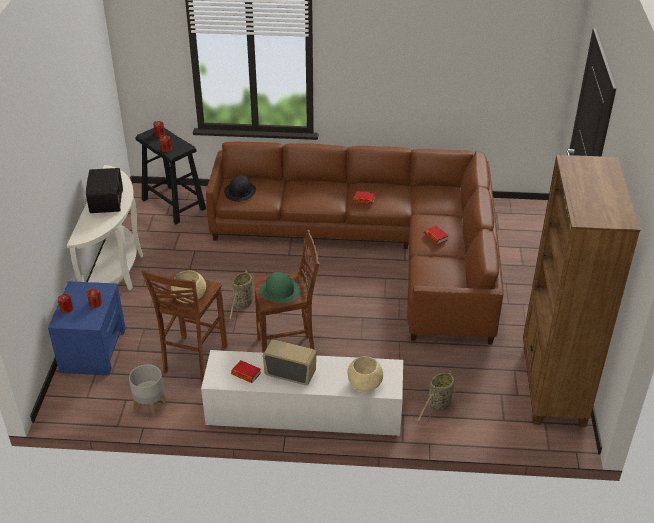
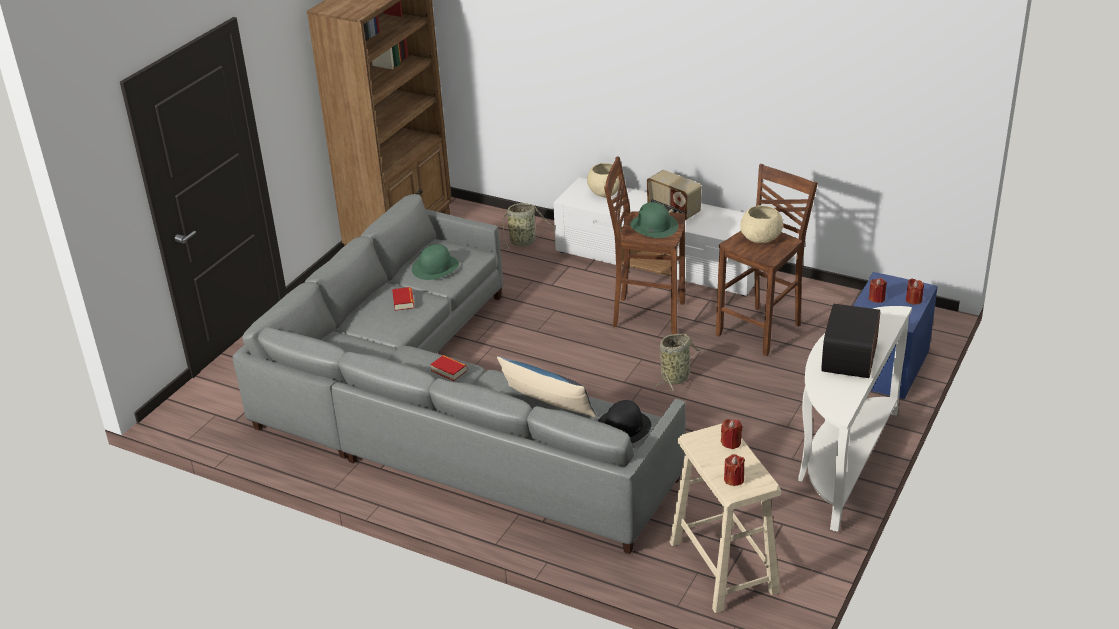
camera: 155 degrees left, 5 degrees down
(150, 405) = (822, 299): grey planter -> none
(174, 204) = (723, 566): black stool -> beige stool
(246, 374) = (718, 219): book -> none
(291, 194) = (547, 406): none -> pillow
(379, 246) = (444, 411): brown sofa -> grey sofa
(440, 268) = (435, 267): none -> green hat

